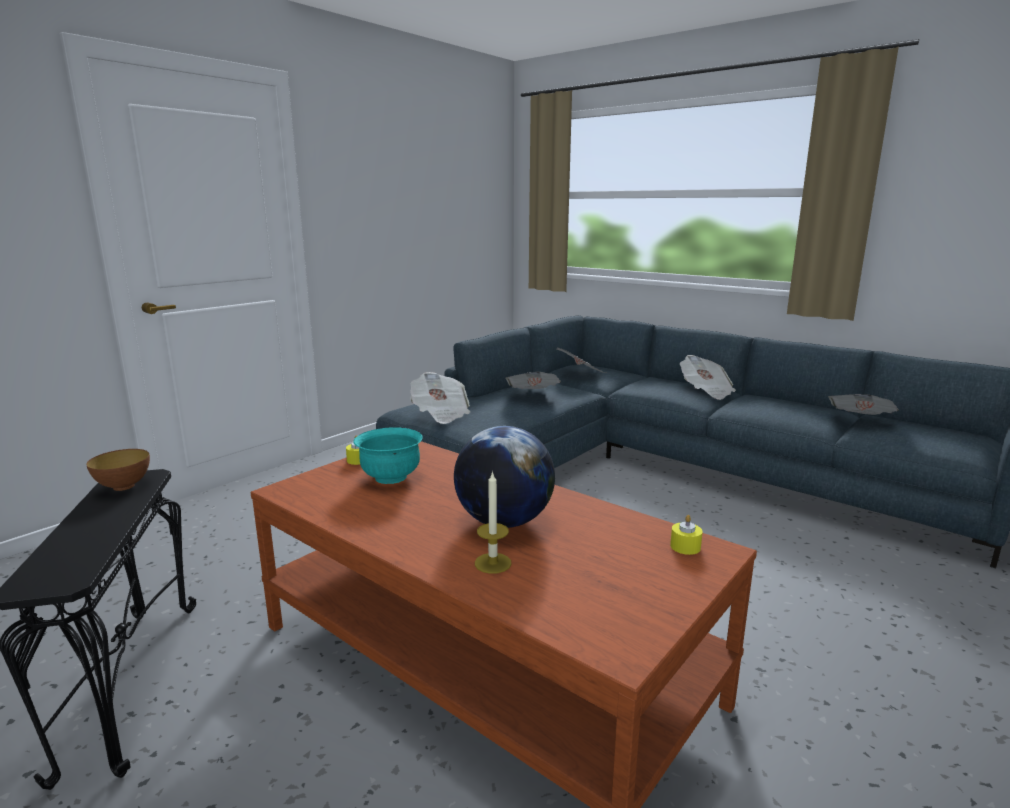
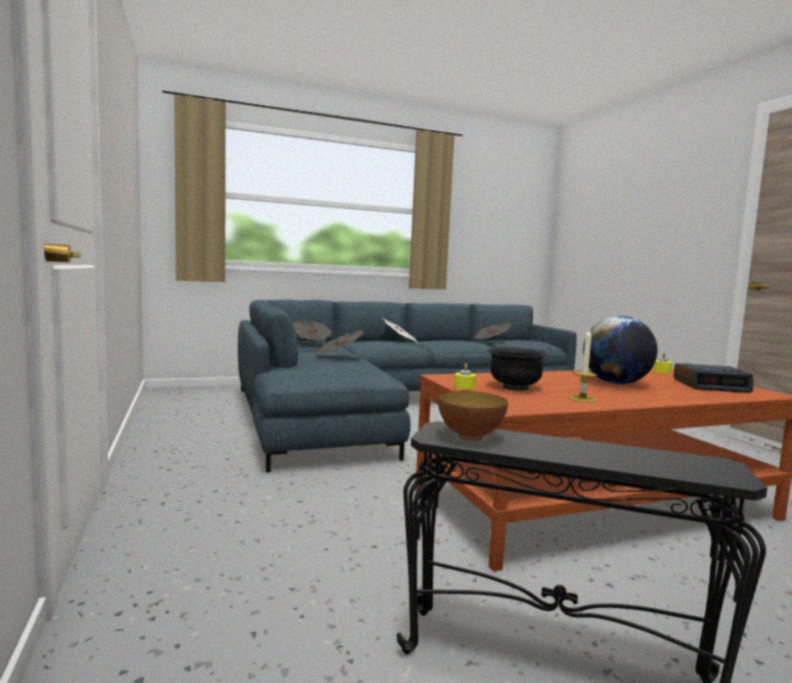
camera: 60 degrees left, 10 degrees down
(390, 477) = (514, 387): turquoise bowl -> black bowl
(440, 414) = (327, 375): newspaper -> none
(493, 563) = (675, 392): candle -> candle (582, 399)
(610, 591) = (711, 385): none -> alarm clock

